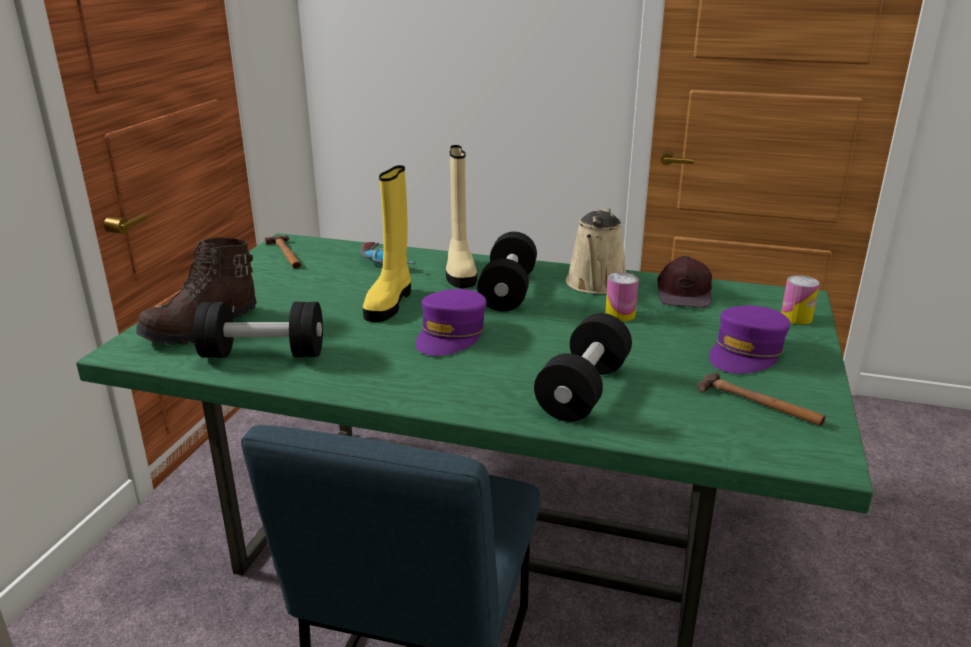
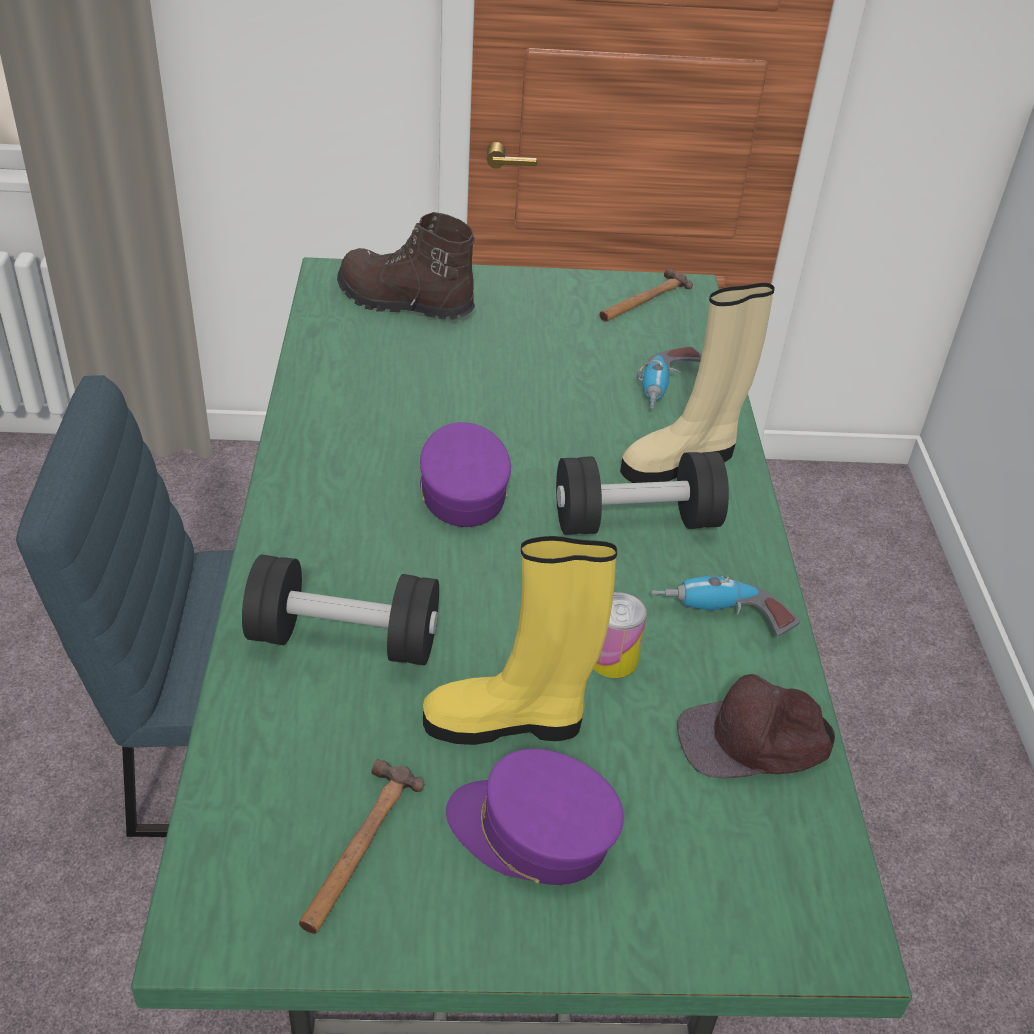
camera: 70 degrees right, 15 degrees up
(263, 354) = (356, 359): black dumbbell -> none
(389, 303) = (536, 418): yellow boot -> yellow boot (508, 722)
(451, 335) = (462, 490): purple cap -> purple cap turned 75 degrees clockwise
(596, 284) = (721, 618): beige watering can -> power drill
(796, 318) = (723, 922): can -> none

